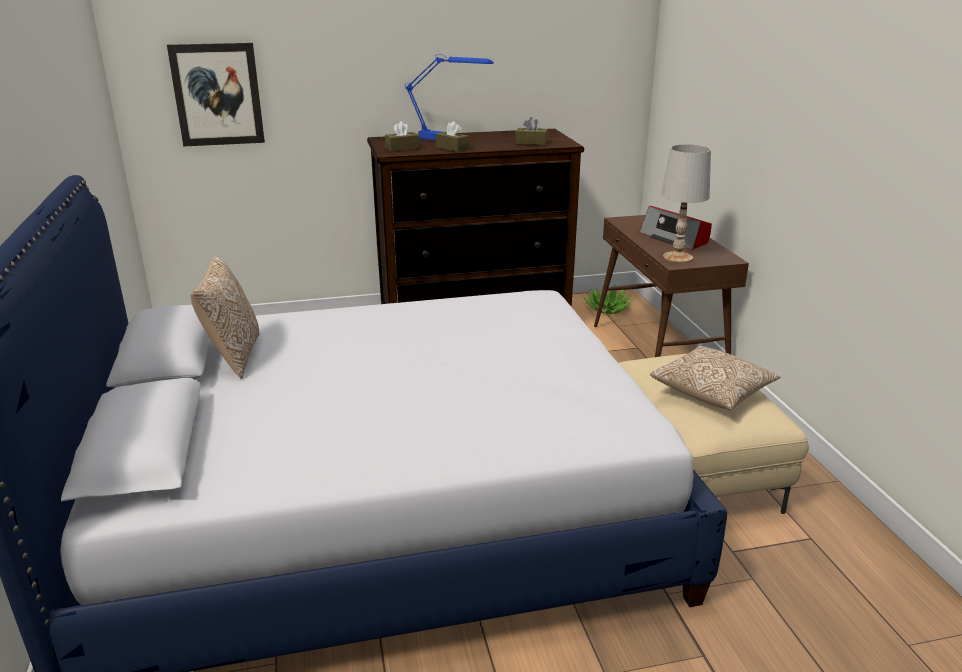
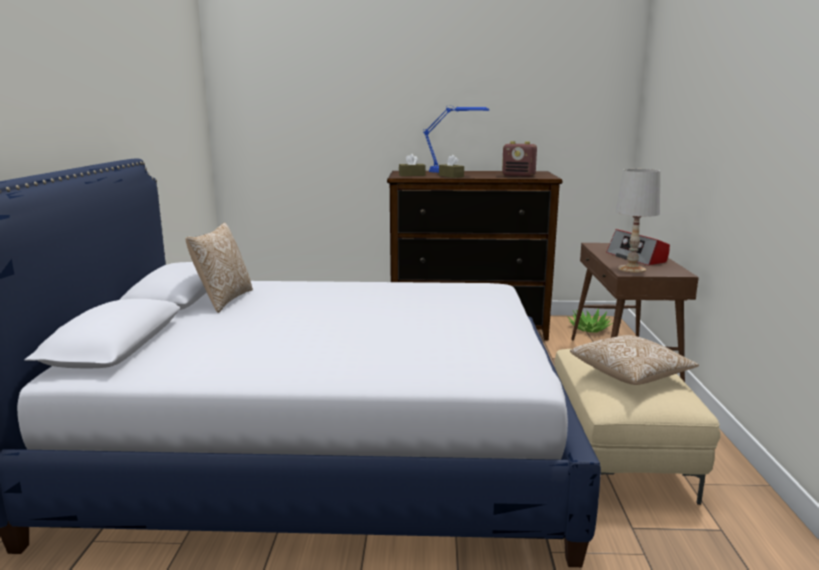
camera: 15 degrees right, 10 degrees down
(217, 95) = (283, 133): picture -> none
(531, 143) = (519, 176): brown tissue box -> radio

